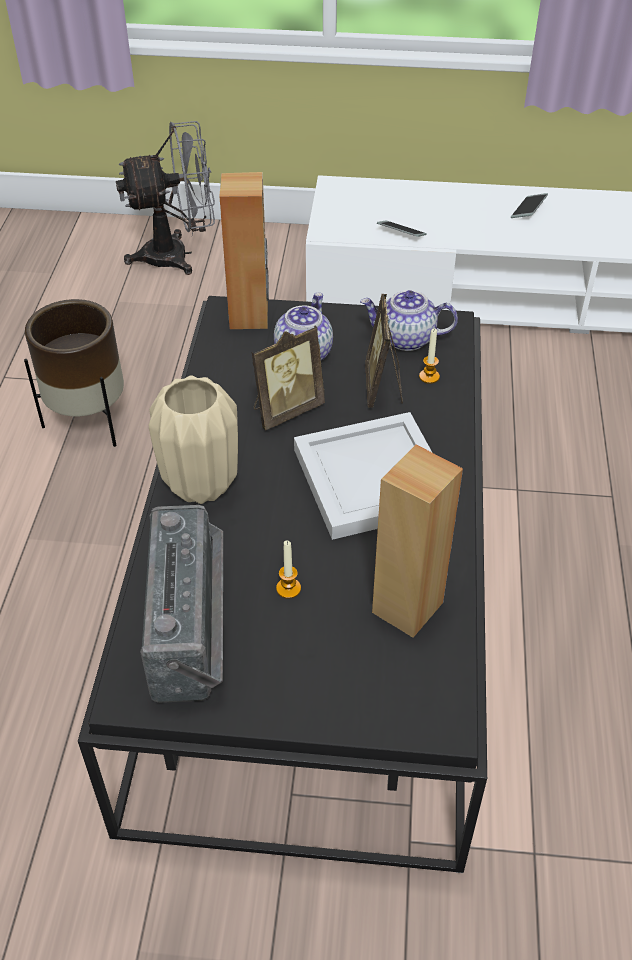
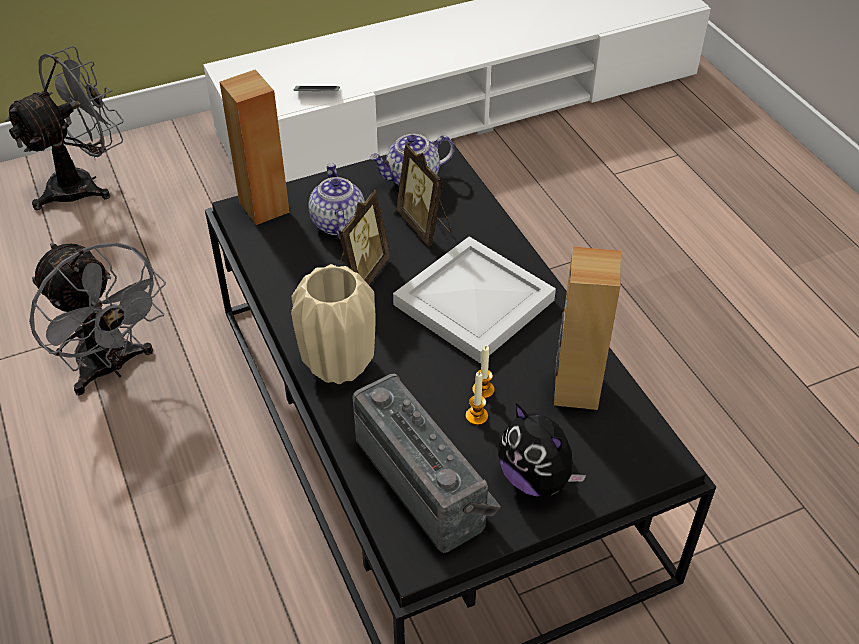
camera: 30 degrees left, 0 degrees up
(90, 421) = (111, 368): brown planter -> grey fan
(298, 675) = (536, 478): none -> plush toy
(429, 377) = (455, 203): candle -> candle (483, 390)
(528, 210) = (408, 40): phone -> none

